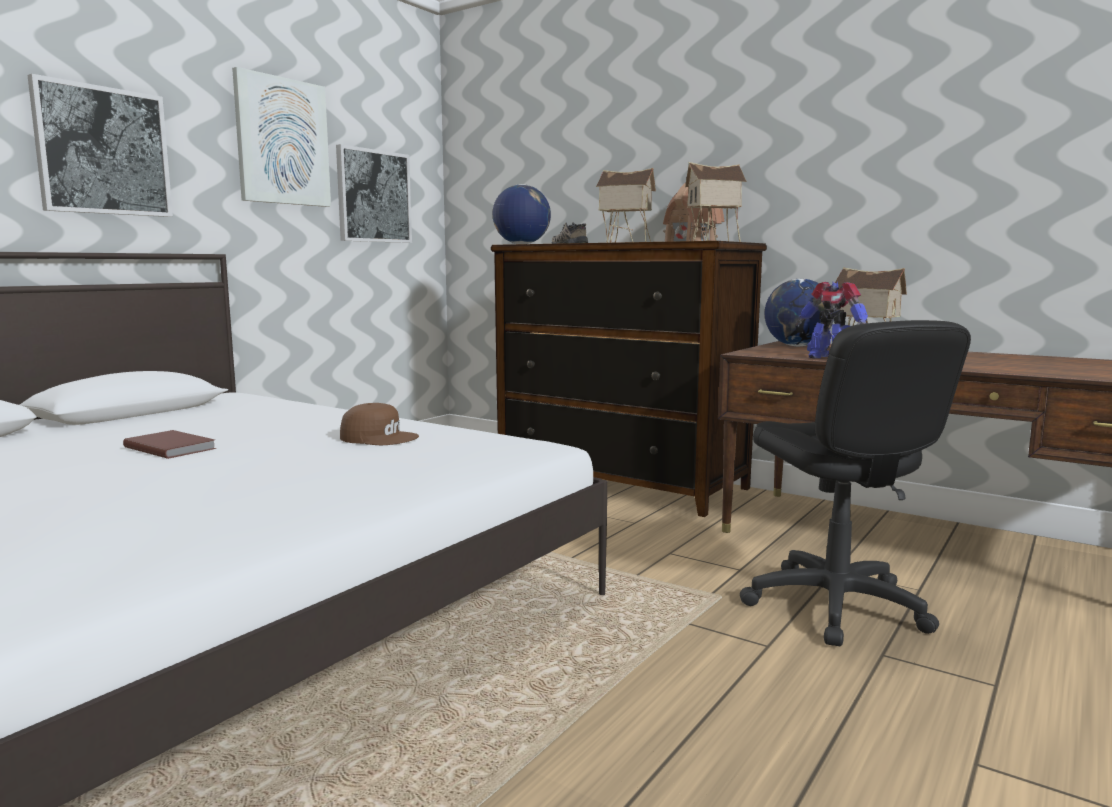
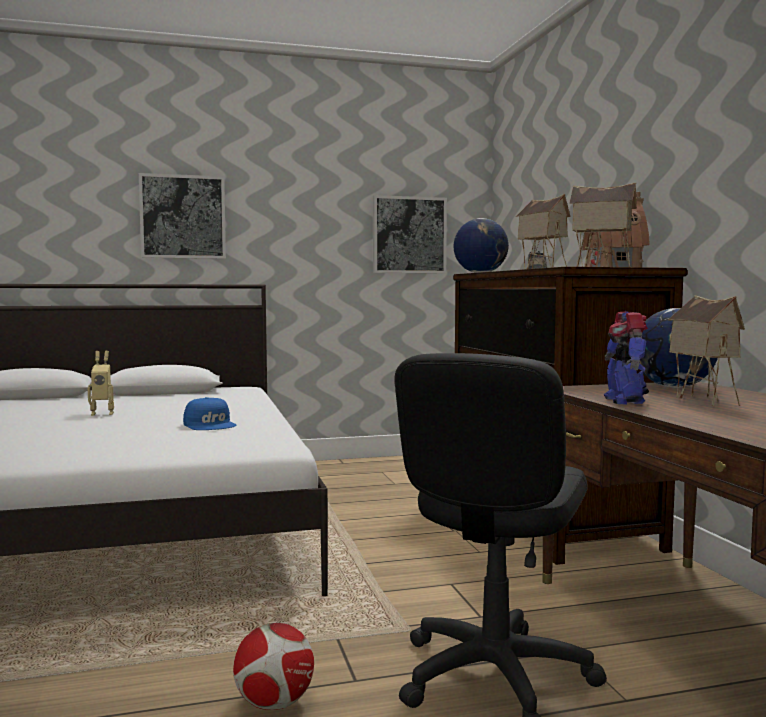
camera: 40 degrees right, 5 degrees down
(171, 447) = (102, 413): brown book -> toy robot
(282, 141) = (322, 198): picture -> none
(379, 437) = (210, 425): brown cap -> blue cap
(758, 687) = (274, 704): none -> football

